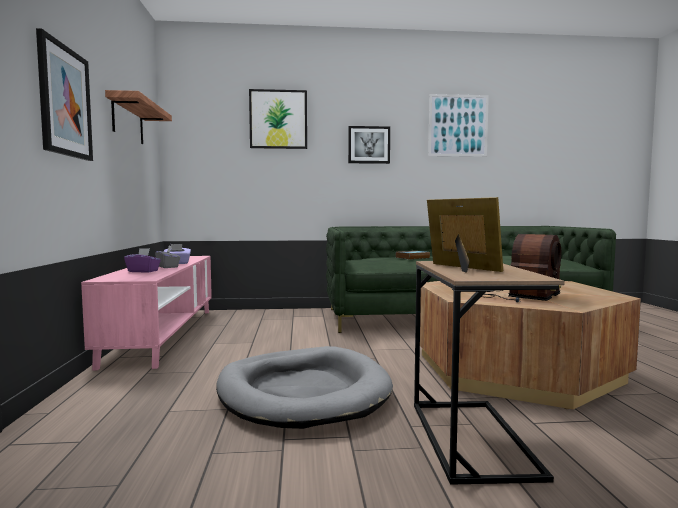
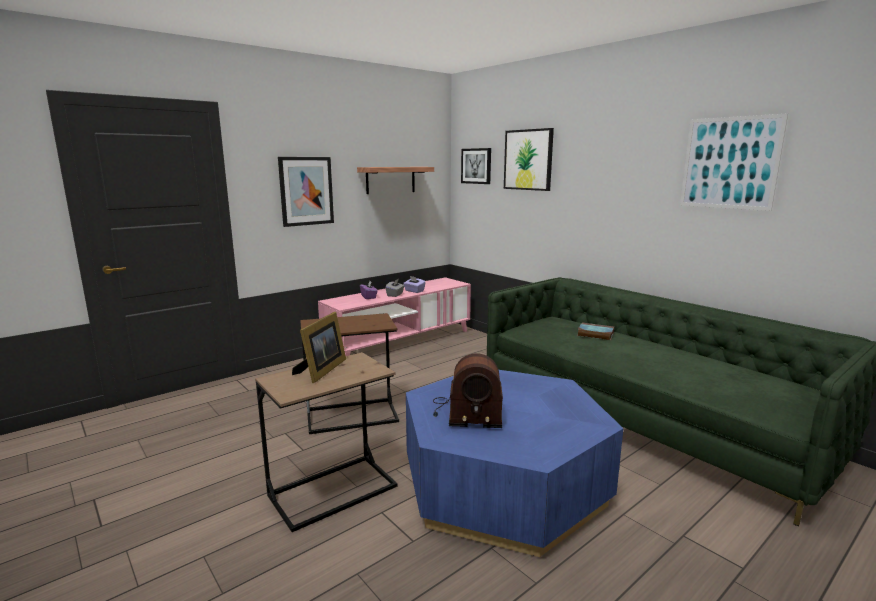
camera: 55 degrees right, 10 degrees up
(302, 392) = (352, 416): grey dog bed -> brown side table
(369, 145) = (609, 188): picture -> picture (476, 166)
(515, 369) = (504, 484): brown coffee table -> blue coffee table

